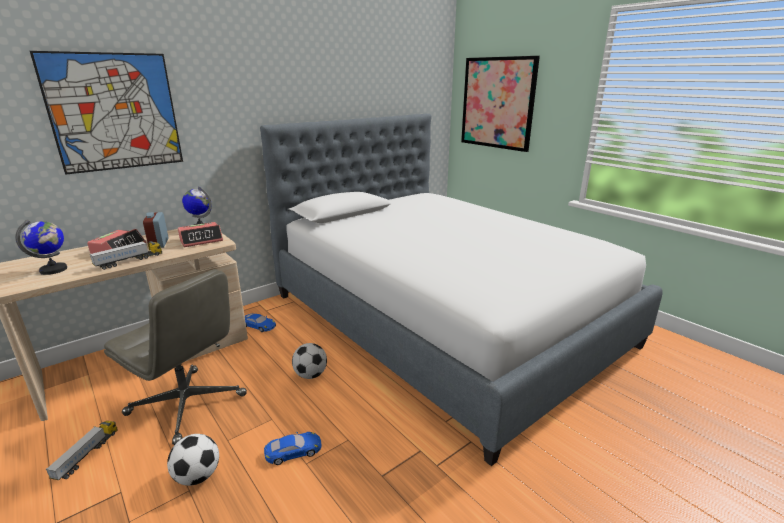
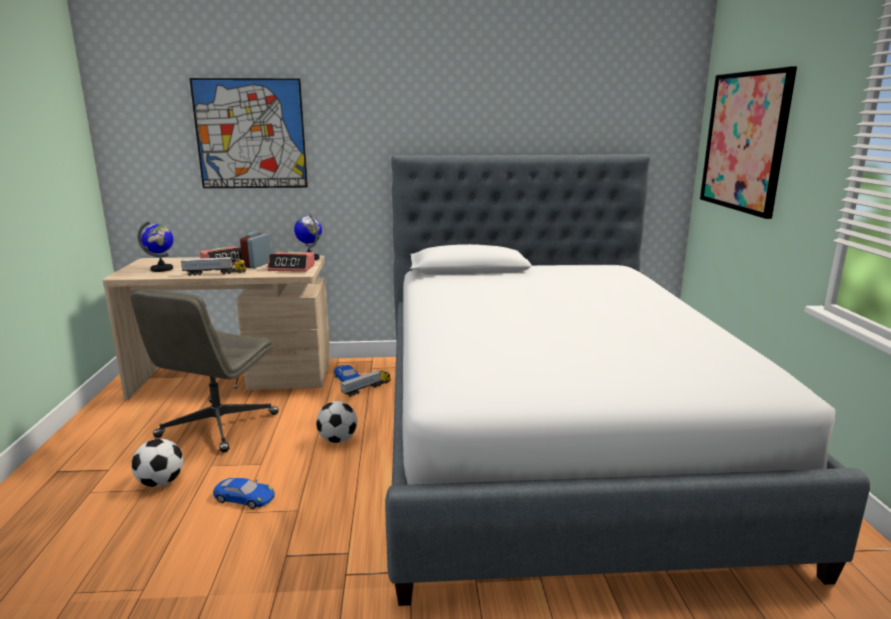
camera: 35 degrees right, 5 degrees down
(87, 455) = (120, 435): toy truck -> toy truck (366, 388)
(188, 405) = (217, 426): grey office chair -> grey office chair turned 45 degrees clockwise

